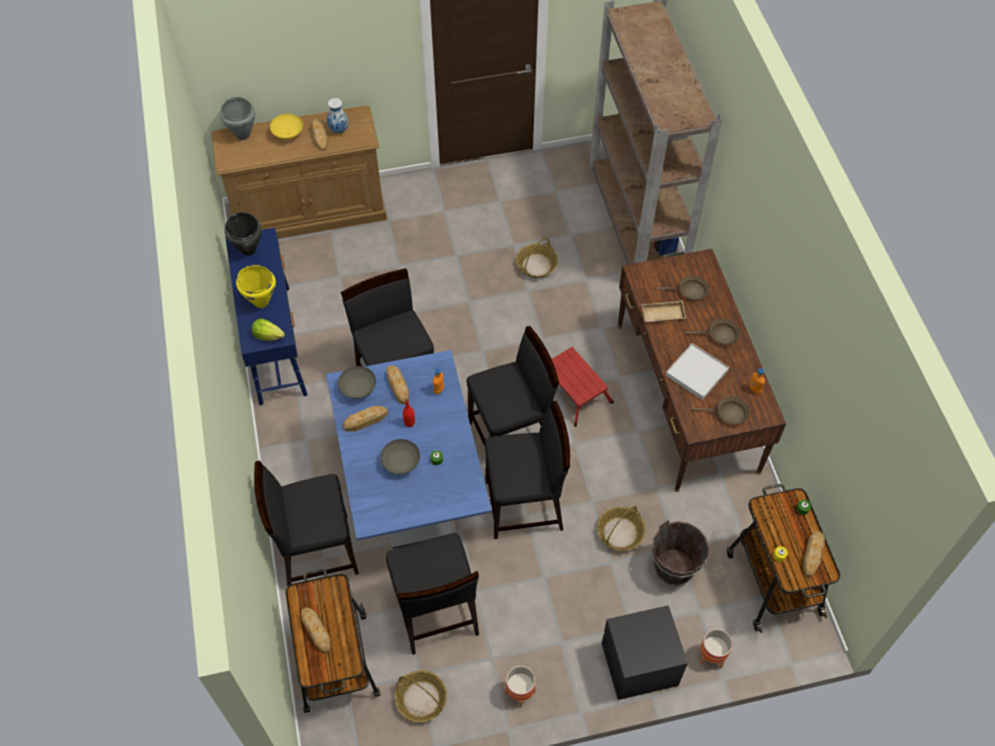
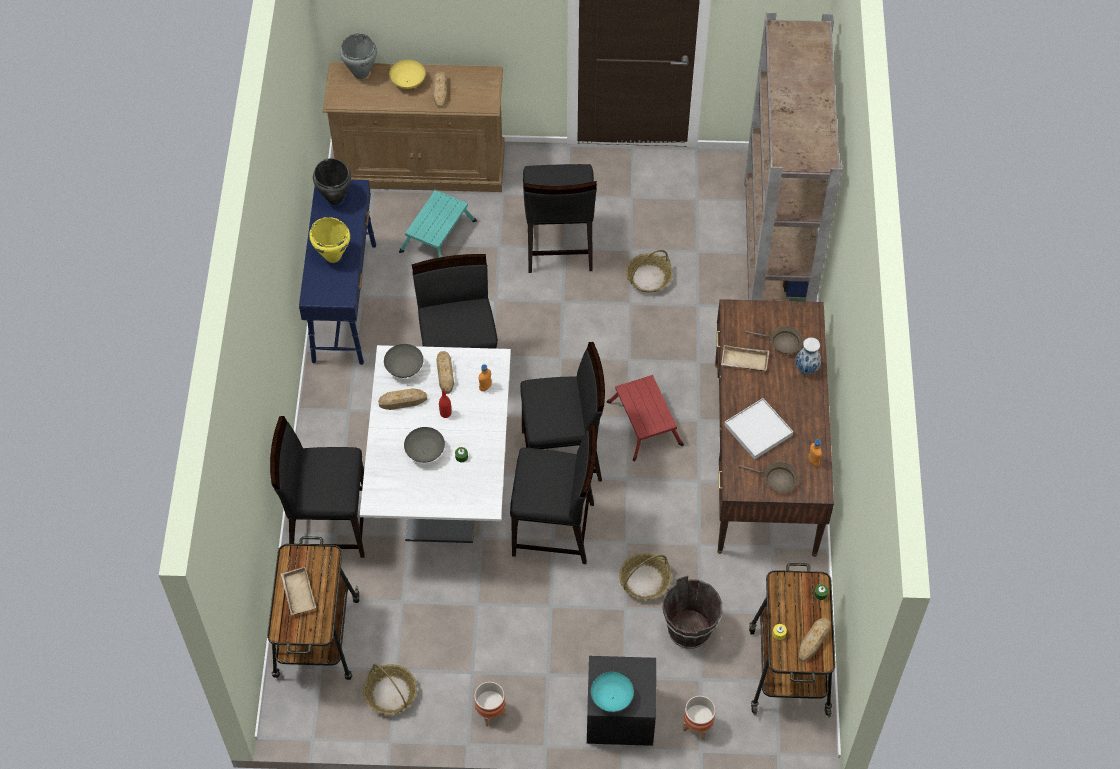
camera: 15 degrees right, 0 degrees up
(268, 335) = (330, 293): lettuce -> none
(316, 630) = (297, 593): bread -> beige tray
(339, 129) = (463, 88): vase -> vase (807, 368)
(342, 268) = (438, 235): none -> turquoise step ladder
(412, 491) = (443, 487): blue dining table -> white dining table
(435, 612) = (430, 614): black chair -> black chair (558, 245)
(640, 655) = (611, 697): none -> turquoise bowl
(720, 335) = (798, 396): brown frying pan -> none

